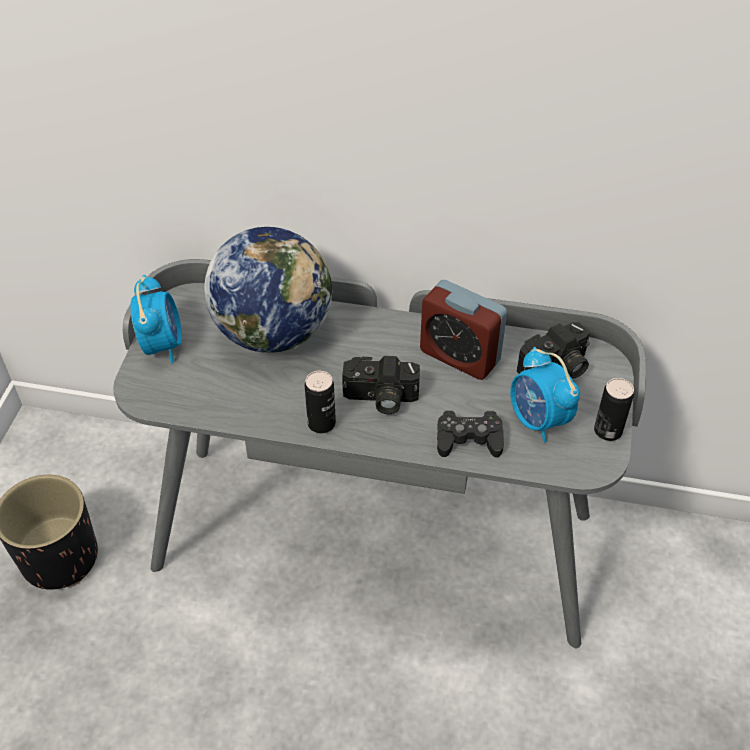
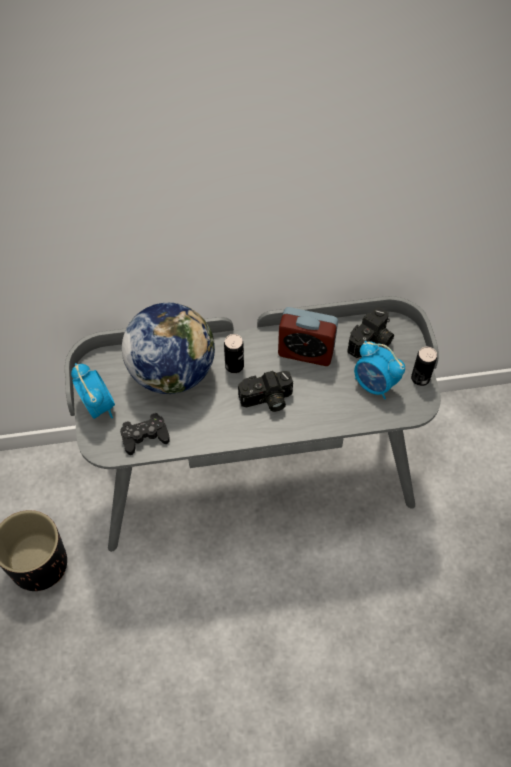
camera: 20 degrees left, 10 degrees up
(321, 423) = (236, 431): can -> can (234, 366)
(469, 439) = (336, 412): black game controller -> black game controller (145, 436)

